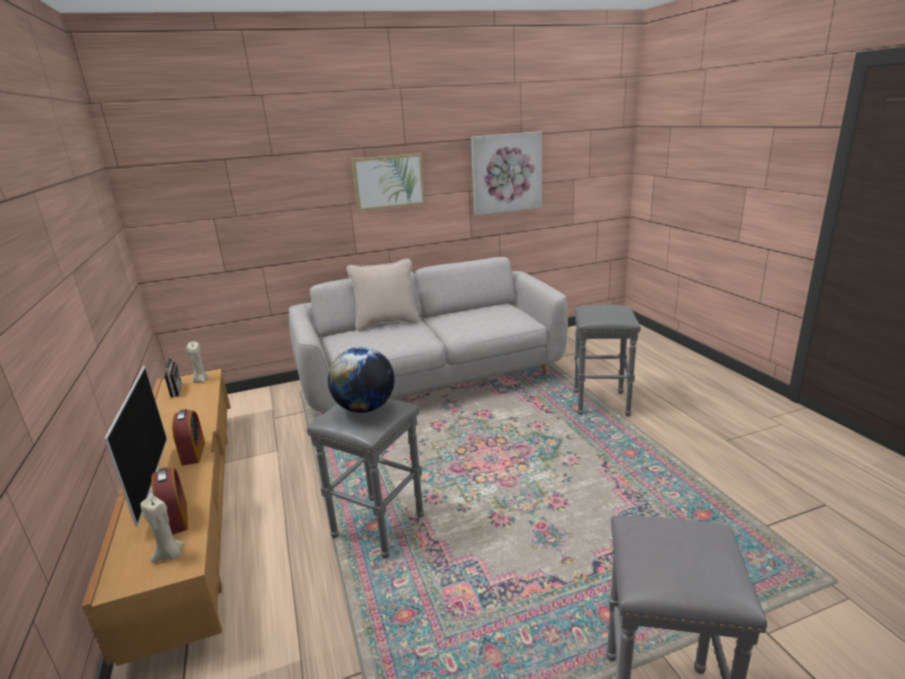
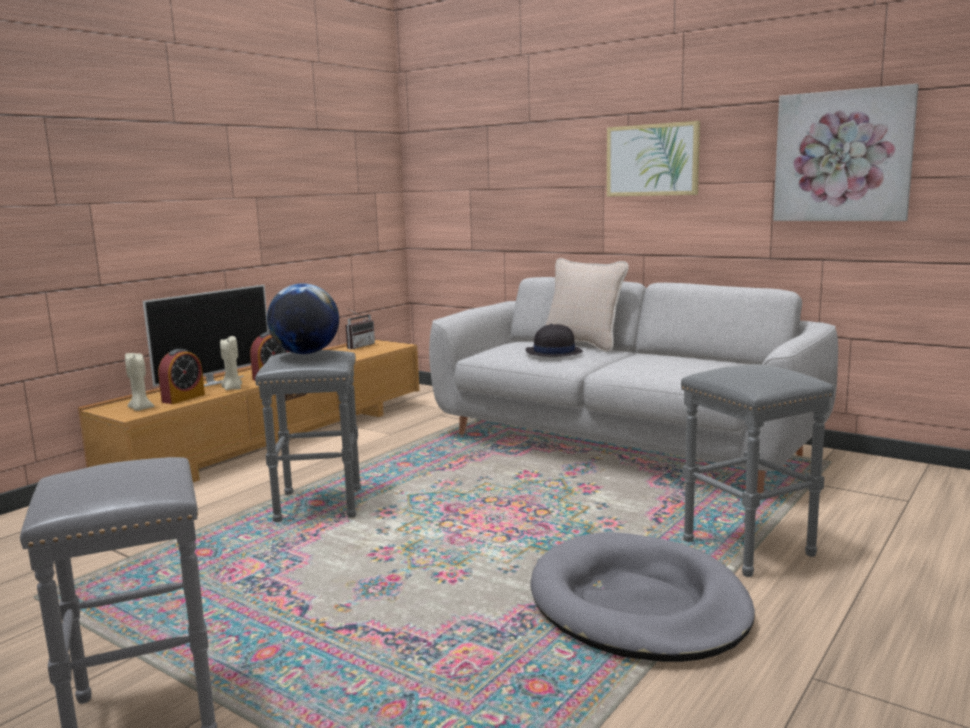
camera: 55 degrees right, 10 degrees down
(201, 380) = (387, 346): beige candle -> beige candle (232, 388)
(395, 335) = (553, 352): none -> black hat
(636, 454) = (638, 605): none -> grey dog bed

